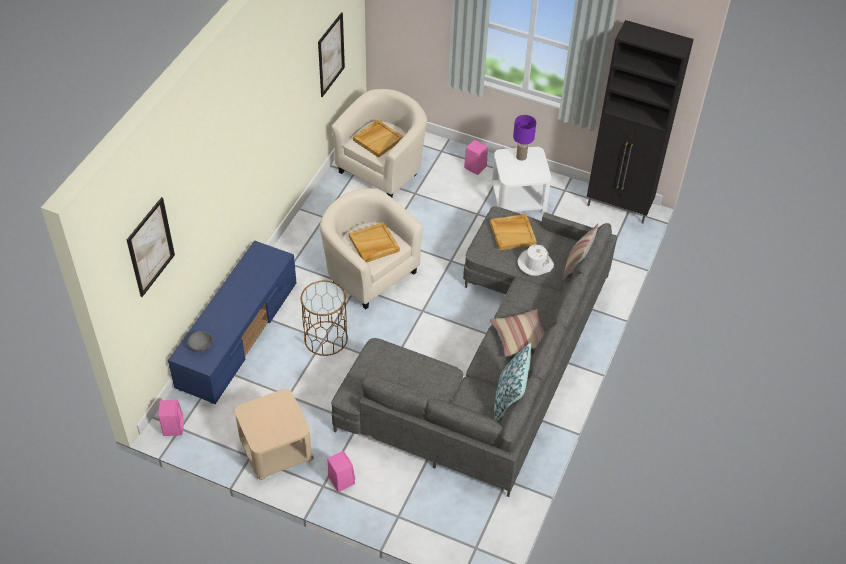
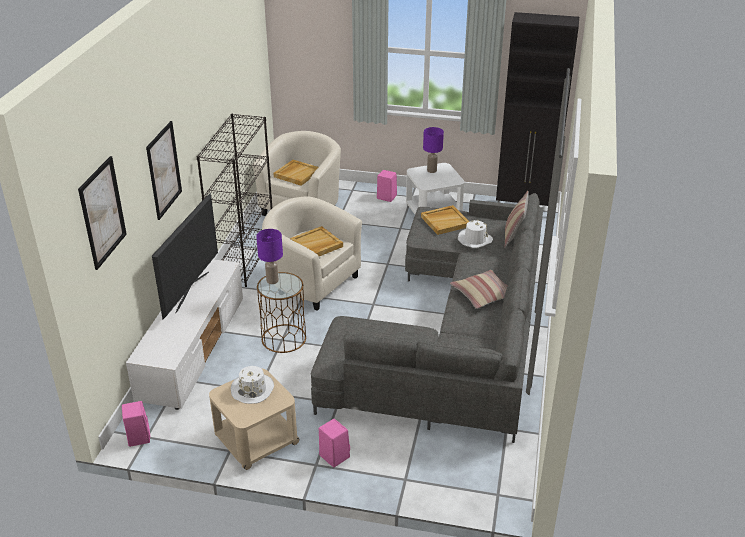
camera: 10 degrees left, 15 degrees down
(201, 346) = (160, 346): grey bowl -> none
(238, 334) = (192, 348): blue tv stand -> white tv stand
(241, 284) = (191, 291): none -> television
(274, 411) = (253, 389): none -> white hat
(308, 229) = (244, 258): none -> black bookcase
(317, 290) = (272, 280): none -> purple table lamp
(331, 54) = (246, 90): picture -> picture (164, 170)
(510, 399) = (493, 343): pillow -> none

